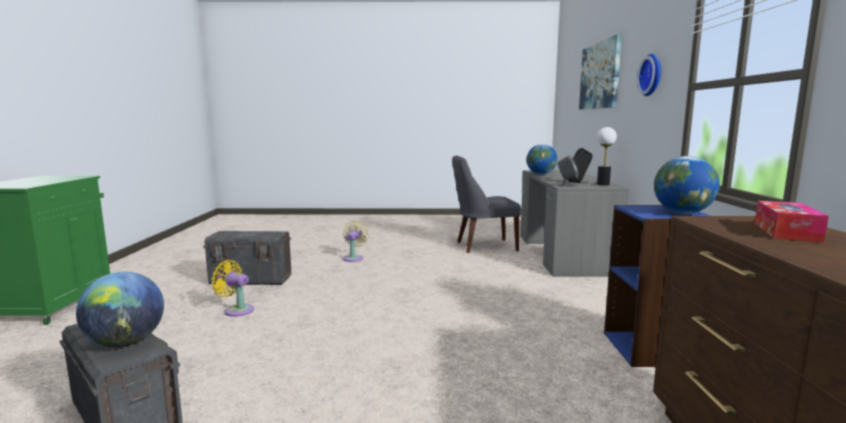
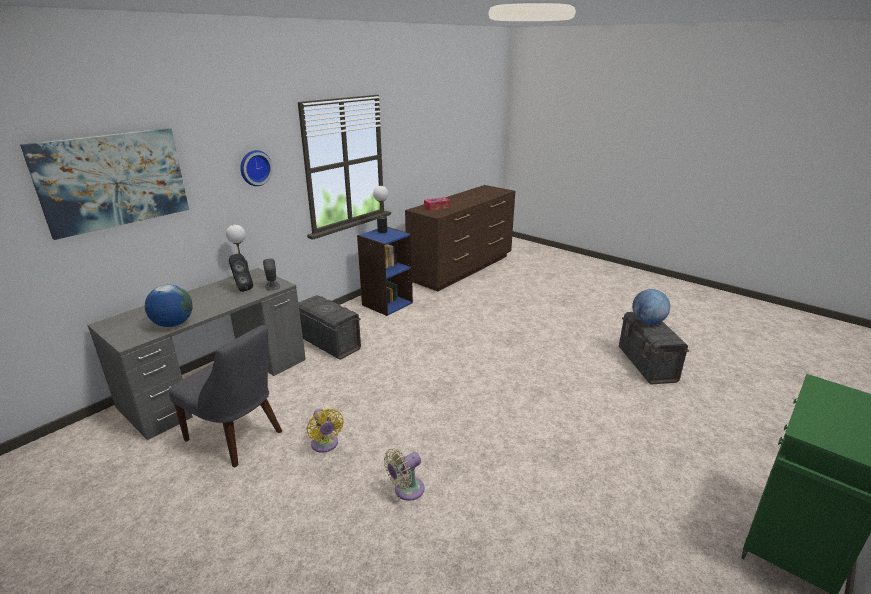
camera: 140 degrees left, 15 degrees up
(236, 310) = (584, 433): yellow fan -> yellow fan (325, 445)
(251, 279) = (558, 492): grey storage box -> grey storage box (330, 343)
(683, 213) = (382, 231): globe -> table lamp

